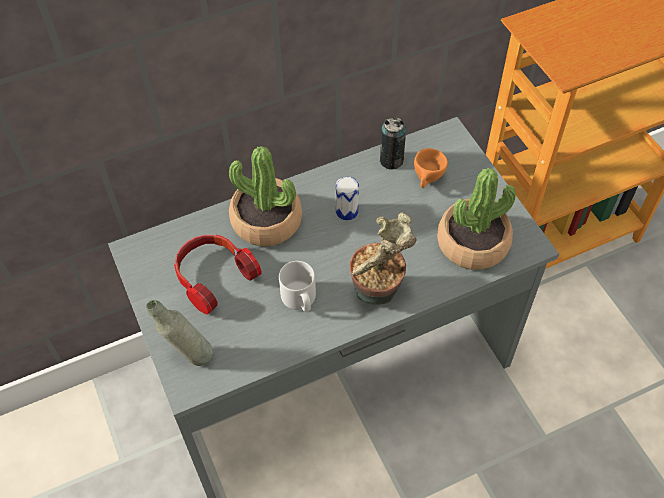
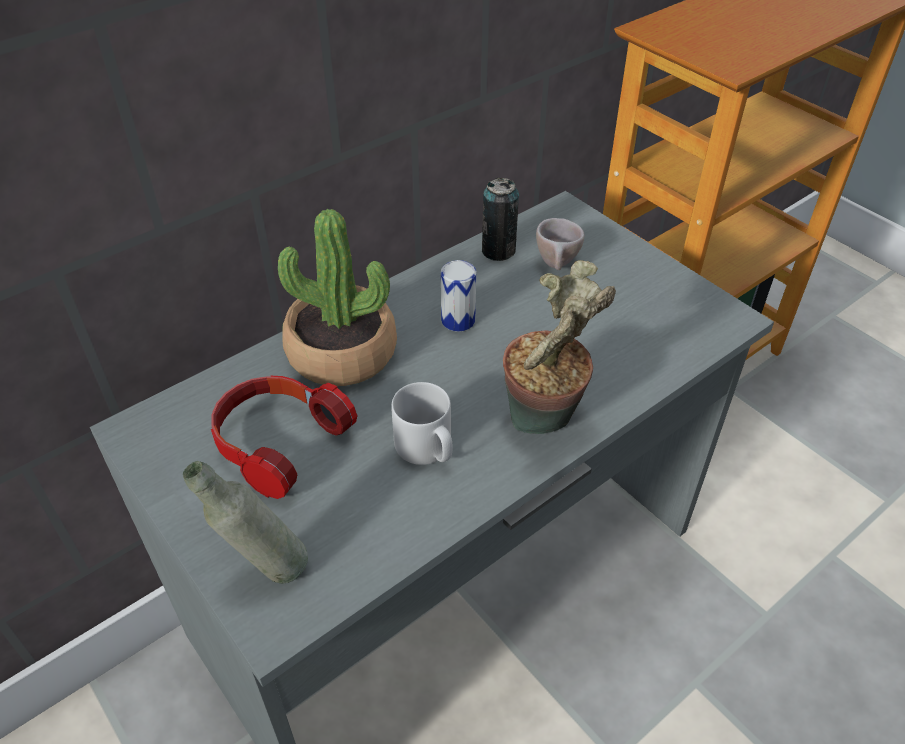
camera: 15 degrees left, 10 degrees down
(427, 181) = (557, 266): orange cup -> beige cup
(472, 243) = (652, 329): potted plant -> none

